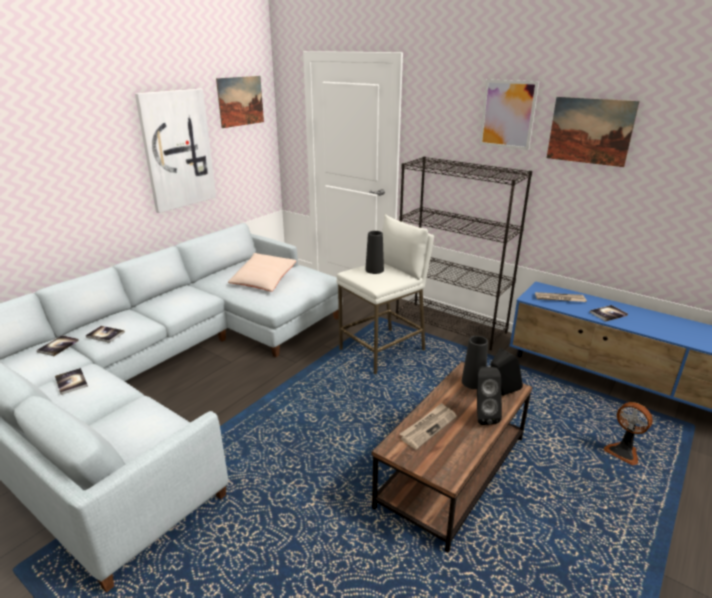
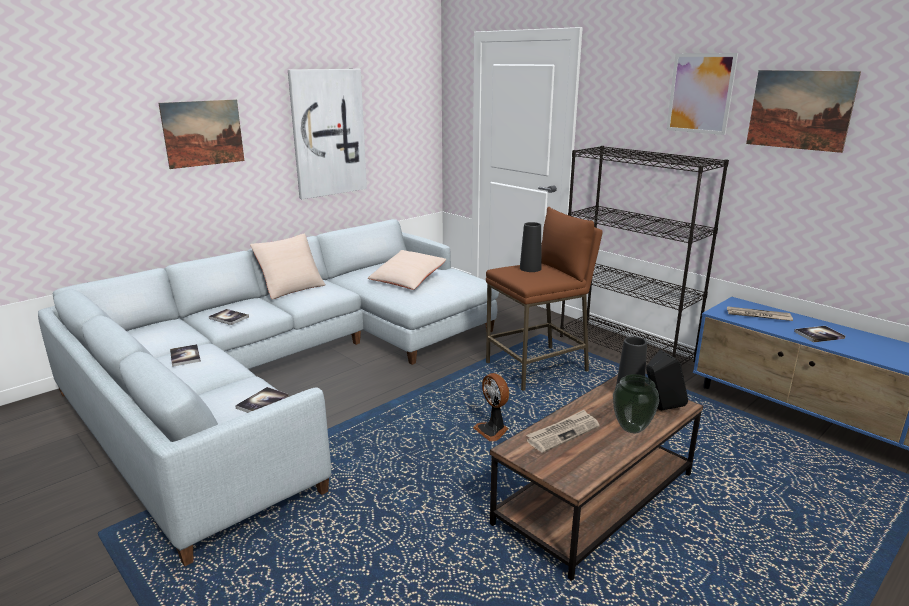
camera: 10 degrees right, 5 degrees down
(58, 346) = (180, 324): book -> book (262, 402)
(158, 297) = (291, 288): none -> beige pillow
(240, 101) = (402, 85): picture -> picture (203, 133)
(383, 350) = (537, 367): white stool -> brown stool
(482, 415) = (632, 428): black speaker -> vase
(623, 452) = (823, 503): fan -> fan (492, 430)

